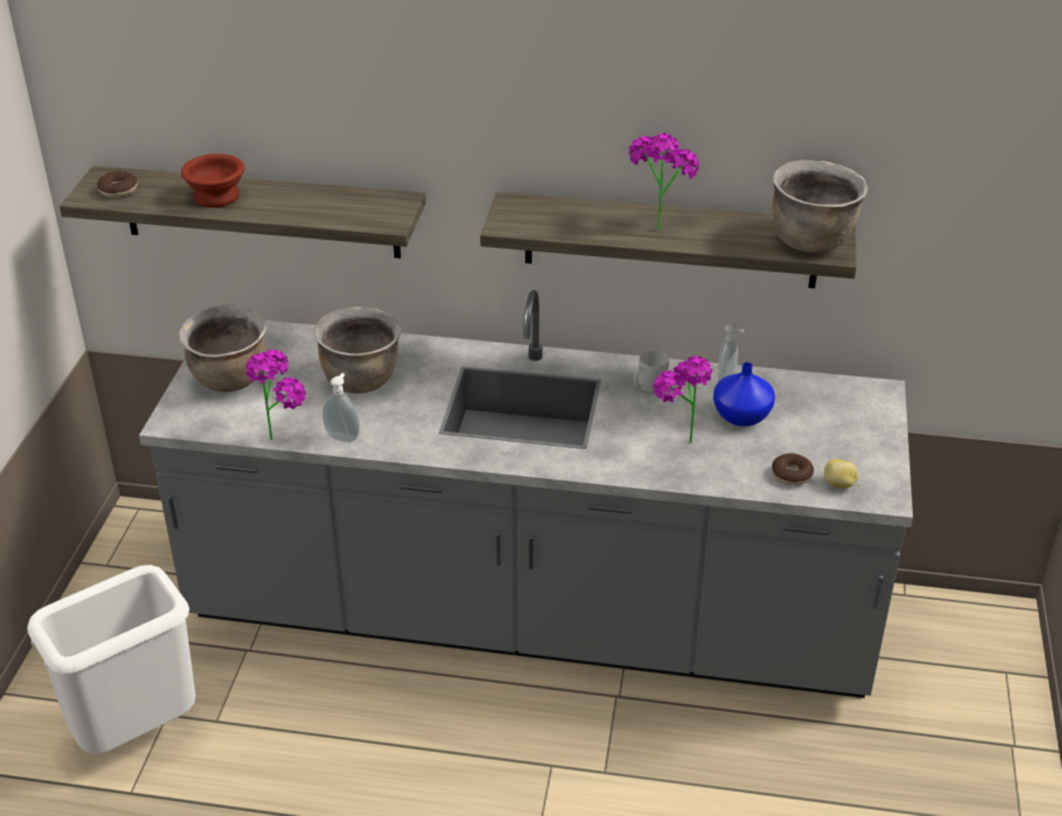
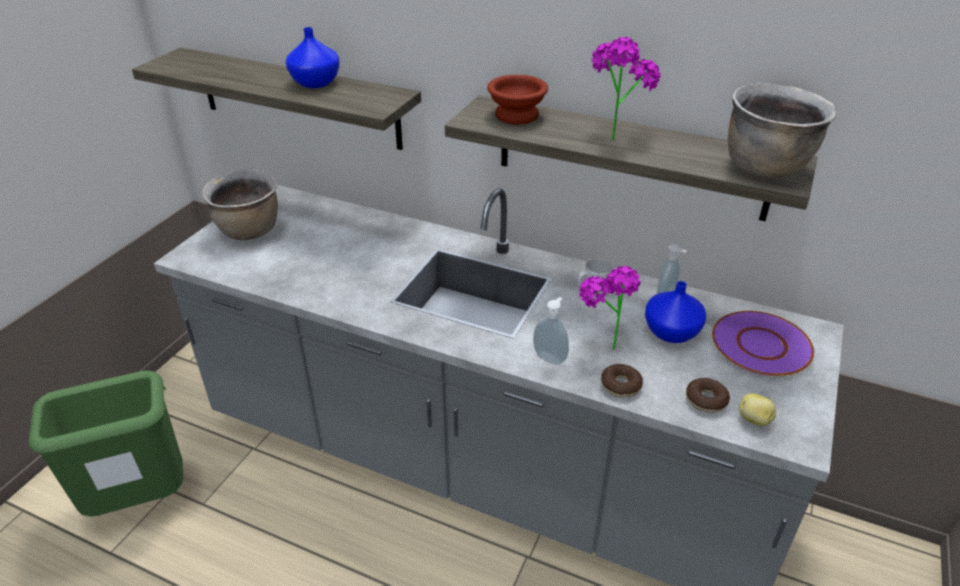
camera: 15 degrees right, 0 degrees up
(118, 190) = (183, 64): donut -> donut (620, 385)
(138, 734) = (141, 502): white trash can -> green trash can
(214, 197) = (250, 76): brown bowl -> brown bowl (514, 115)
(282, 434) = (262, 281): potted plant -> none
(300, 196) = (316, 82): none -> blue vase
(343, 436) = (309, 291): soap dispenser -> soap dispenser (550, 357)
(361, 380) = (350, 247): brown cooking pot -> none
(830, 414) = (760, 345): none -> purple plate

